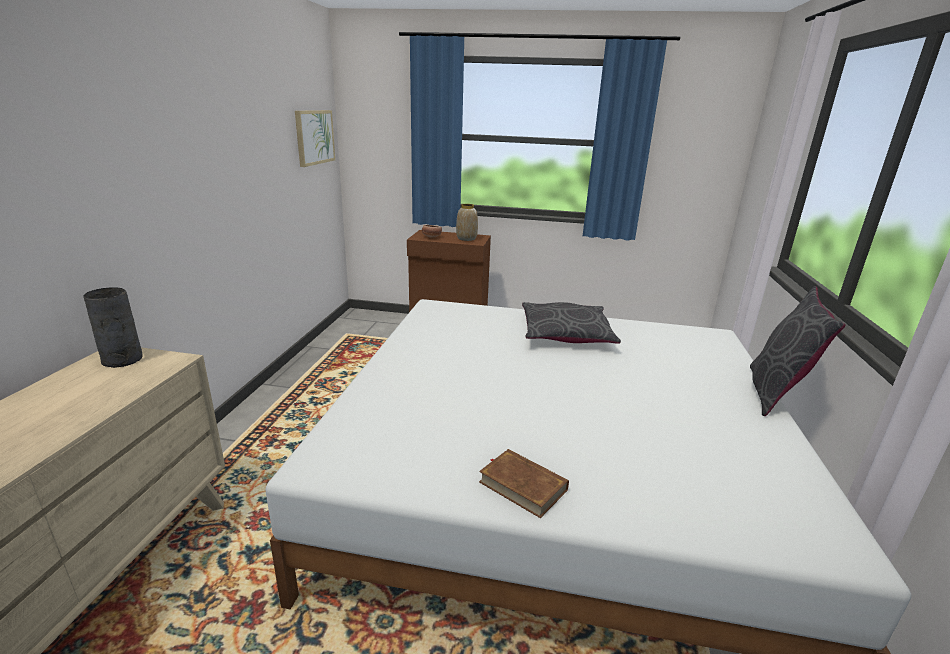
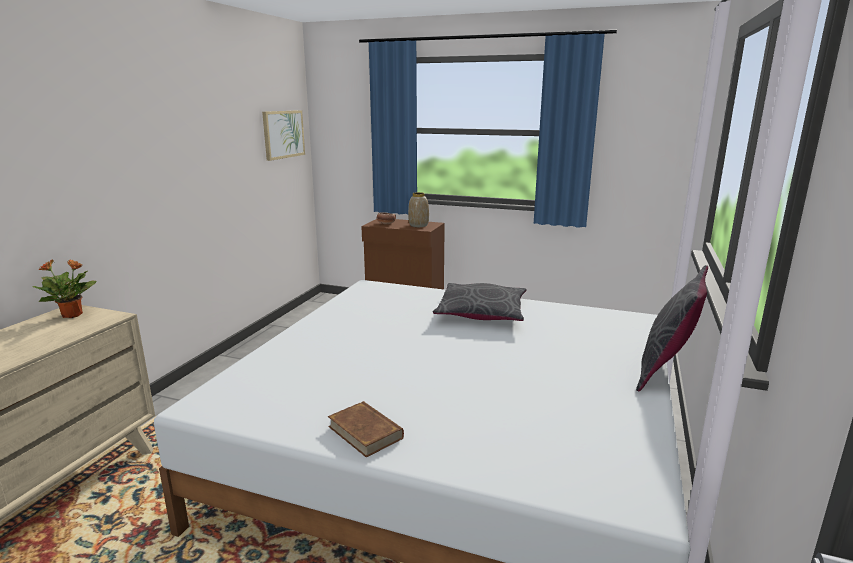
camera: 10 degrees right, 5 degrees down
(122, 360) = (73, 315): grey vase -> potted plant

